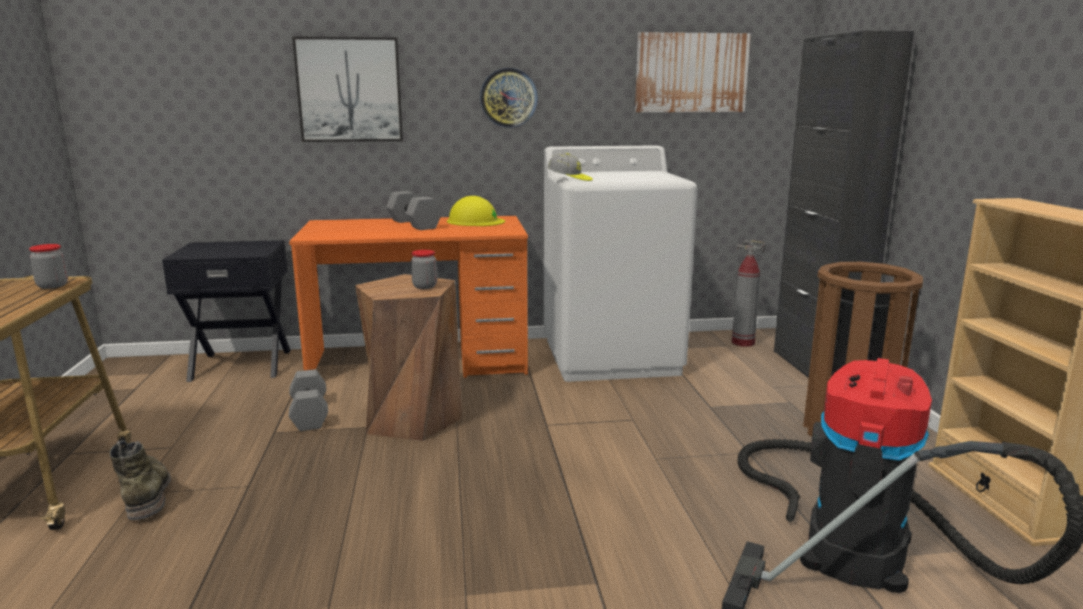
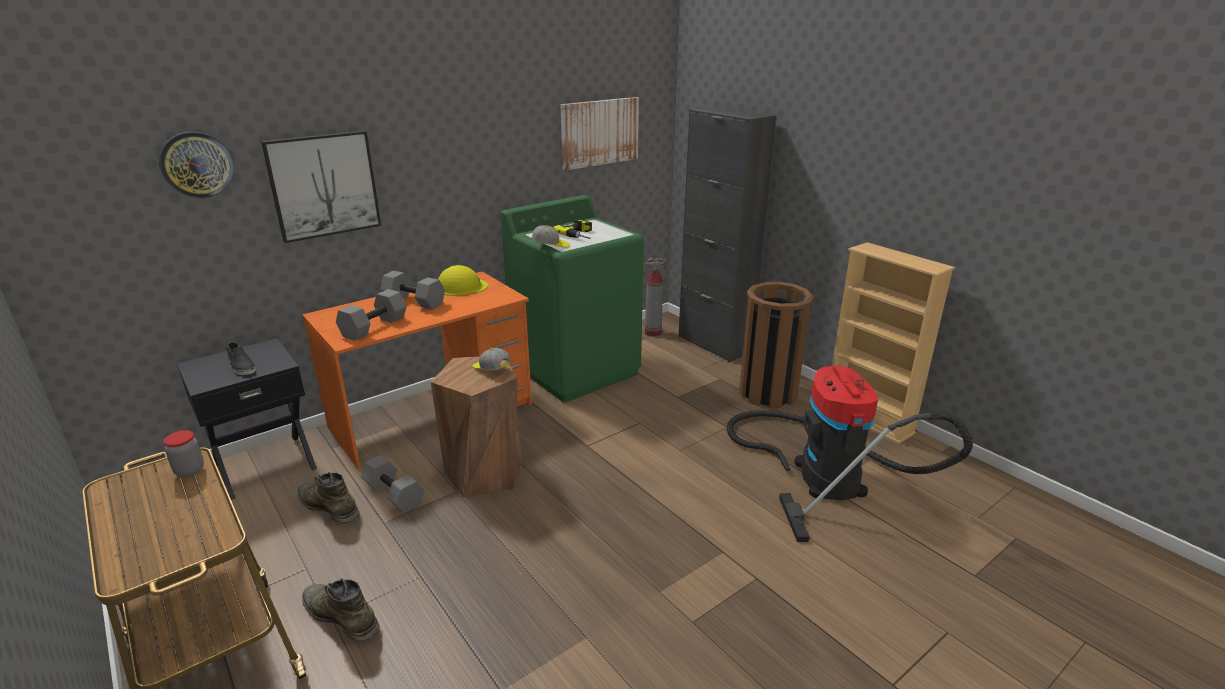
camera: 30 degrees left, 10 degrees up
(227, 250) = (241, 366): none -> black shoe
(247, 407) = (328, 506): none -> green boot
(349, 232) = (374, 326): none -> grey dumbbell
(424, 286) = (491, 369): jar -> cap
(508, 98) = (466, 172): wall clock -> wall clock (197, 164)
(611, 356) = (576, 369): white washing machine -> green washing machine
(620, 177) = (581, 235): none -> power drill

